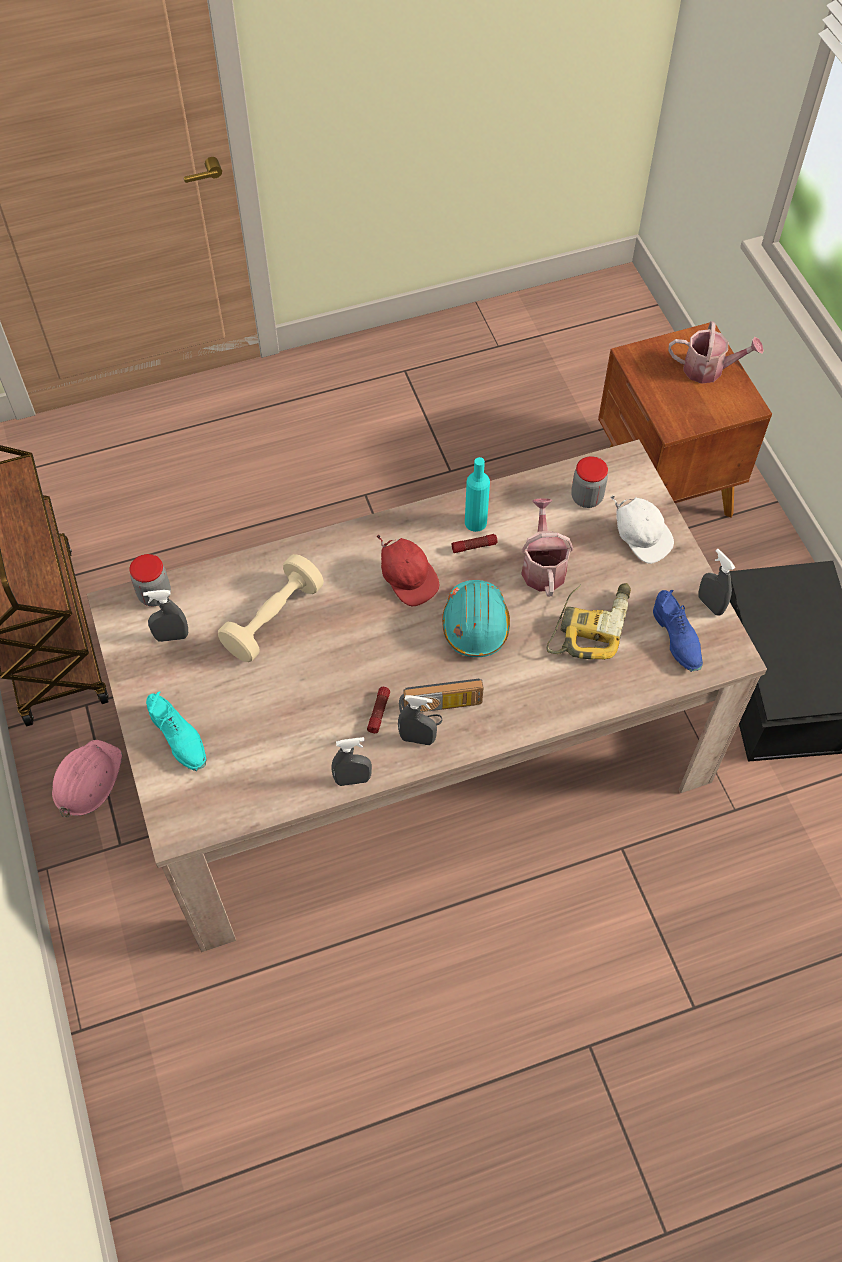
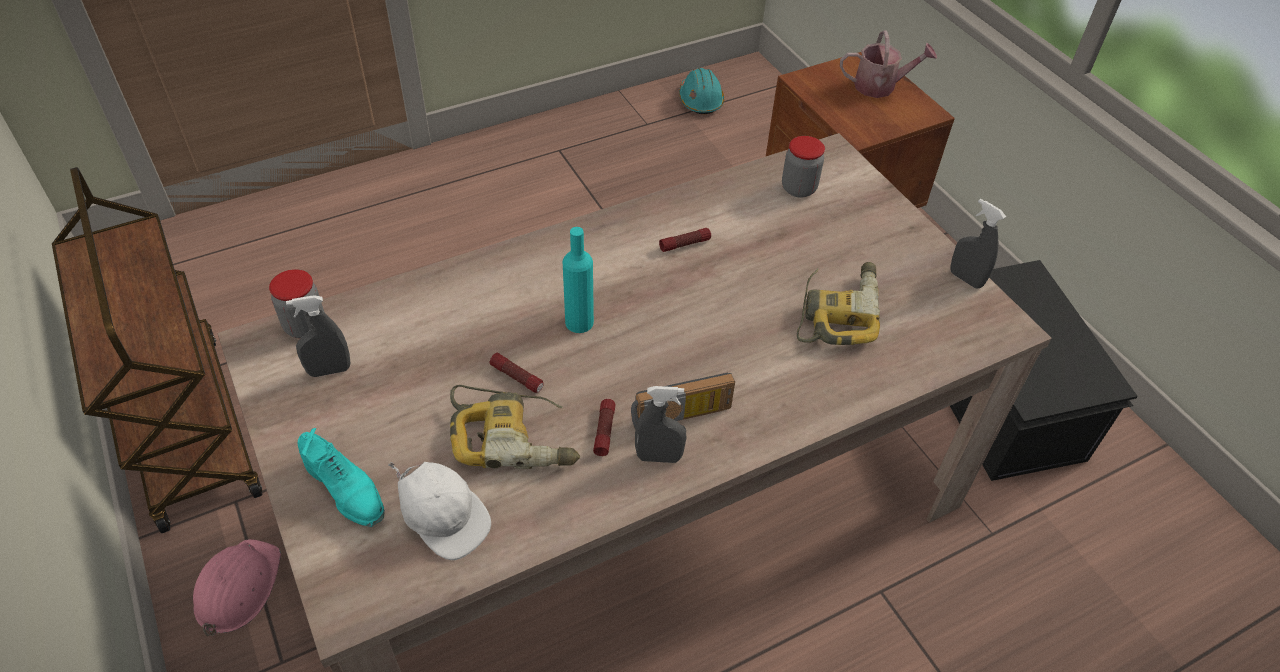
camera: 10 degrees left, 10 degrees down
(273, 619) = (457, 339): beige dumbbell -> none
(308, 709) = (514, 436): none -> power drill
(317, 658) = (517, 377): none -> flashlight
(353, 780) = (584, 516): grey spray bottle -> none
(408, 579) = (614, 283): red cap -> none
(475, 522) = (681, 221): turquoise bottle -> turquoise bottle (579, 322)
(475, 624) = (704, 323): turquoise hard hat -> turquoise hard hat (700, 100)
(543, 566) = (767, 257): watering can -> none
(640, 537) = (868, 221): white cap -> white cap (444, 519)
(677, 638) = (940, 316): blue shoe -> none

